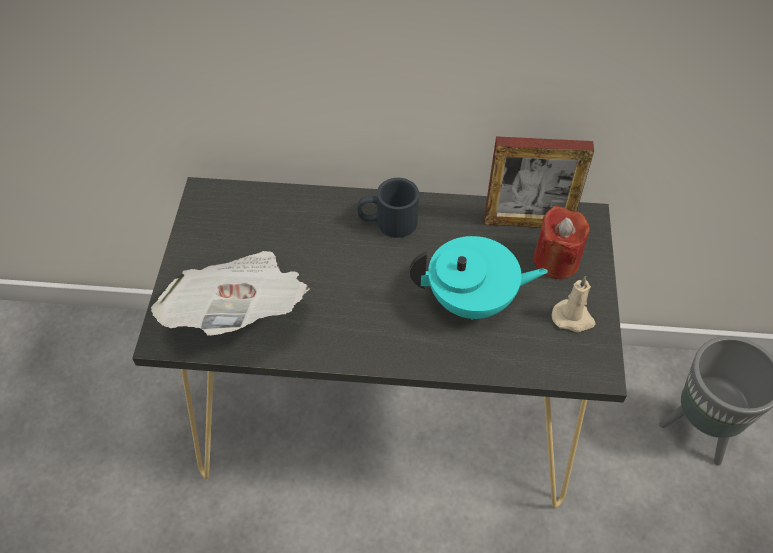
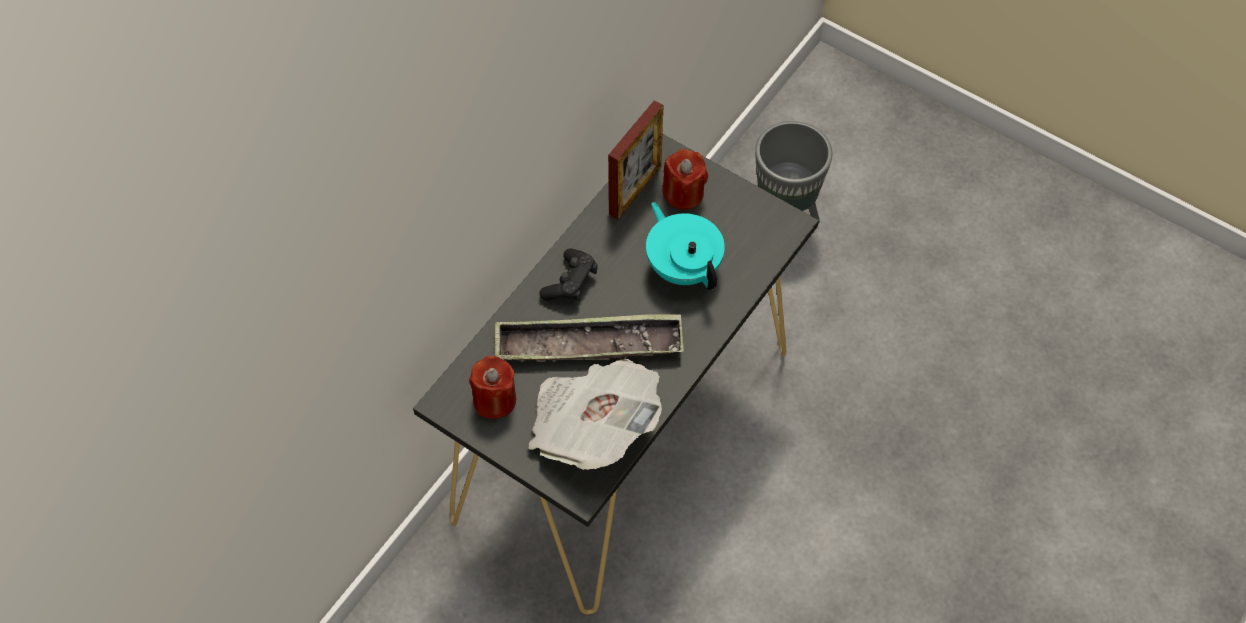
camera: 60 degrees left, 5 degrees up
(227, 226) = (495, 400): none -> red candle
(330, 266) = (588, 344): none -> tray
(387, 222) = (570, 283): black mug -> black game controller
(472, 300) = (683, 266): turquoise teapot -> turquoise teapot turned 60 degrees counterclockwise
(573, 318) = (739, 213): beige candle -> none

